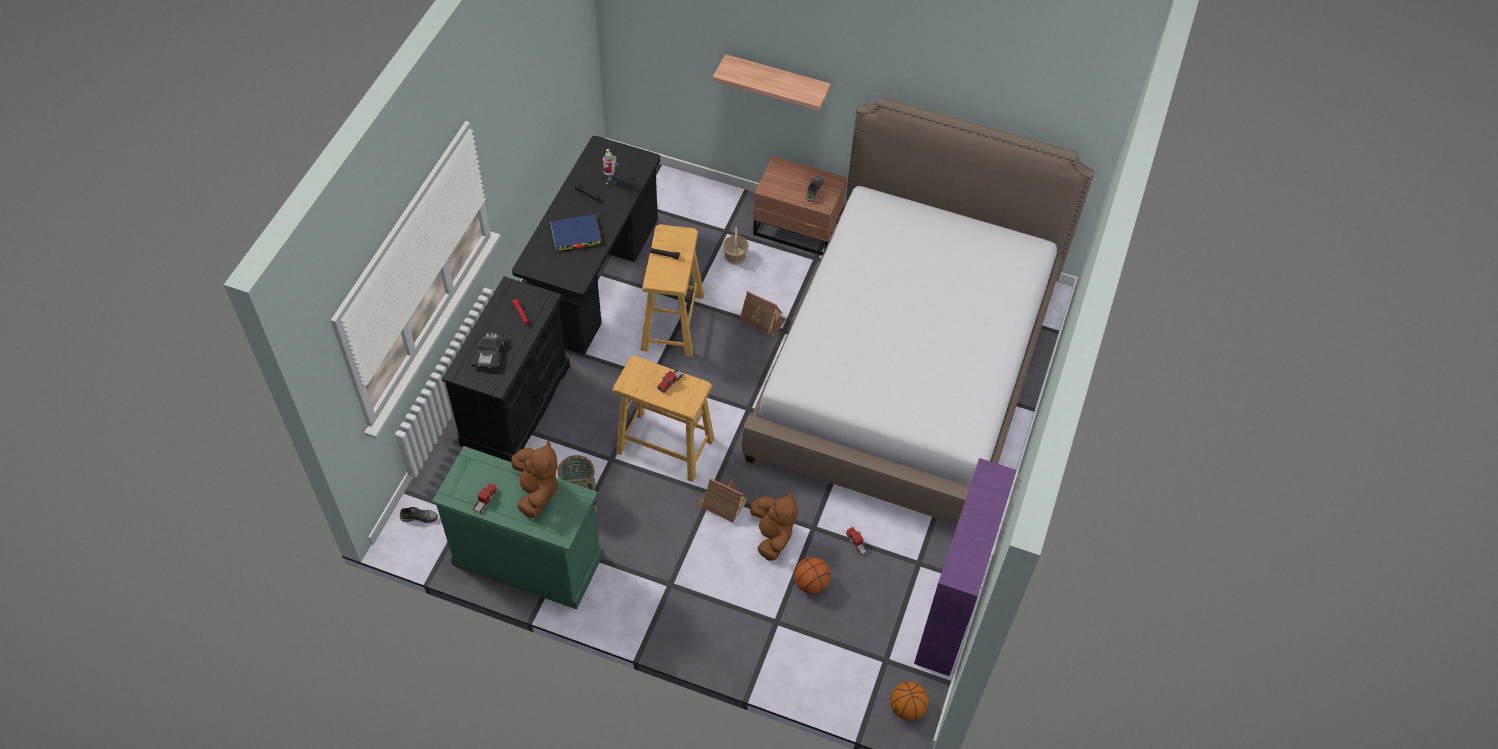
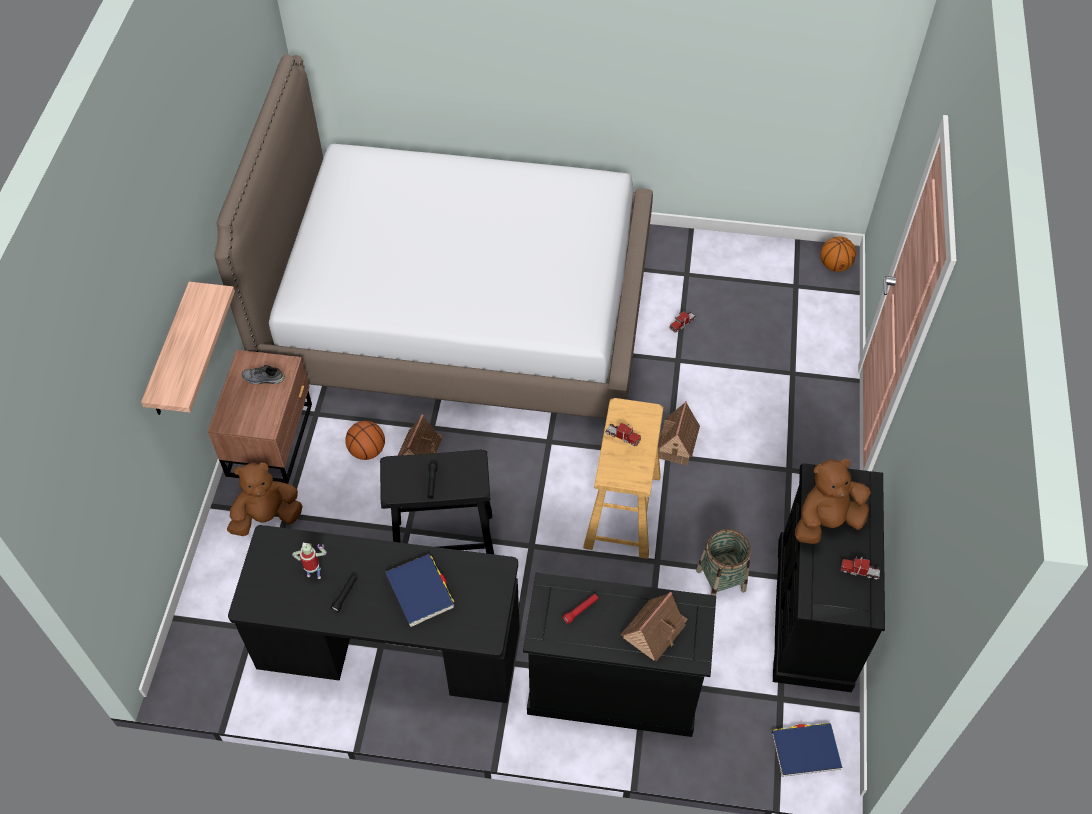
camera: 100 degrees left, 0 degrees up
(419, 517) = (805, 751): grey shoe -> blue book
(489, 353) = (654, 630): black toy car -> toy house
(528, 559) = (813, 613): green dresser -> black dresser
(672, 323) = (445, 542): beige stool -> black stool
(735, 256) = (326, 496): basket -> none
(772, 535) = (699, 392): brown plush toy -> brown plush toy (267, 517)
(810, 583) = (740, 353): basketball -> basketball (367, 451)
(950, 611) = (727, 246): purple bookcase -> none

